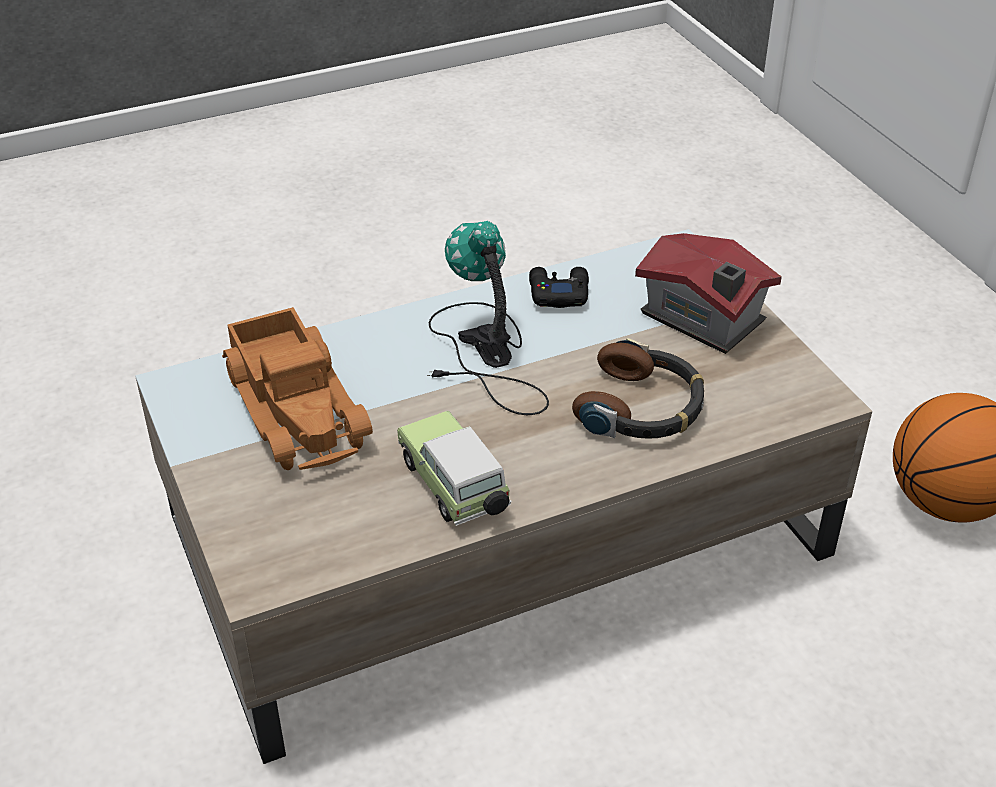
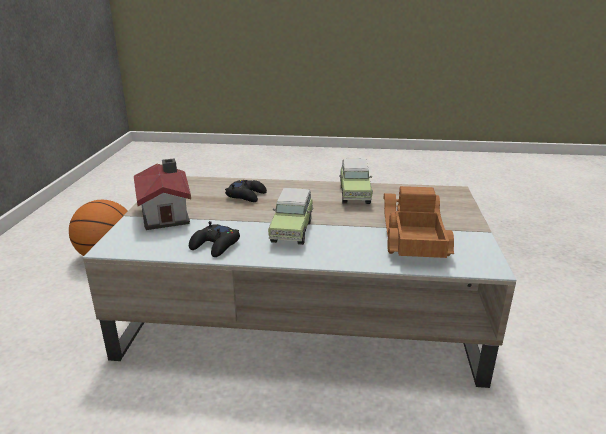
camera: 150 degrees left, 15 degrees down
(484, 354) = (292, 230): table lamp -> toy car
(642, 407) = (246, 195): headphones -> black game controller

